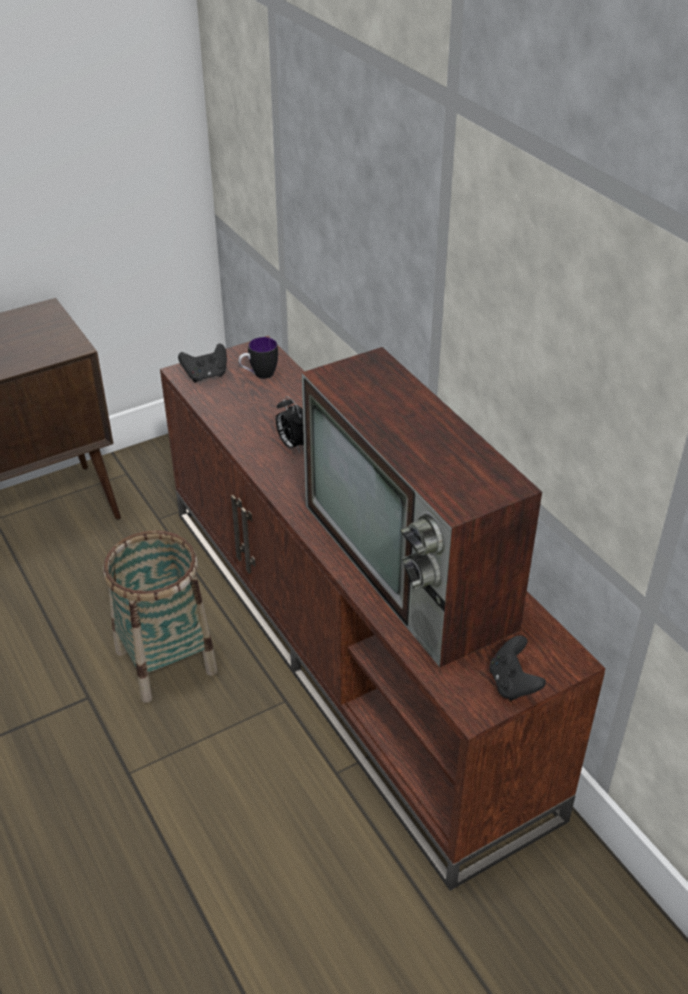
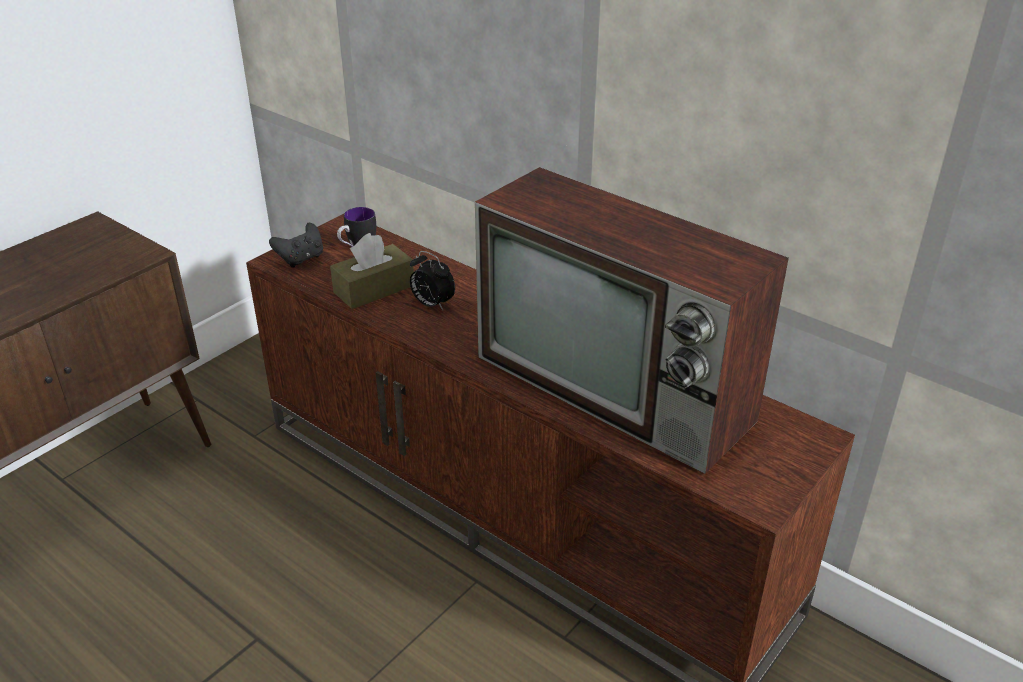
camera: 20 degrees left, 5 degrees down
(166, 661) = (329, 576): basket -> none
(252, 418) = (374, 289): none -> brown tissue box
(512, 684) = (783, 470): black game controller -> none

